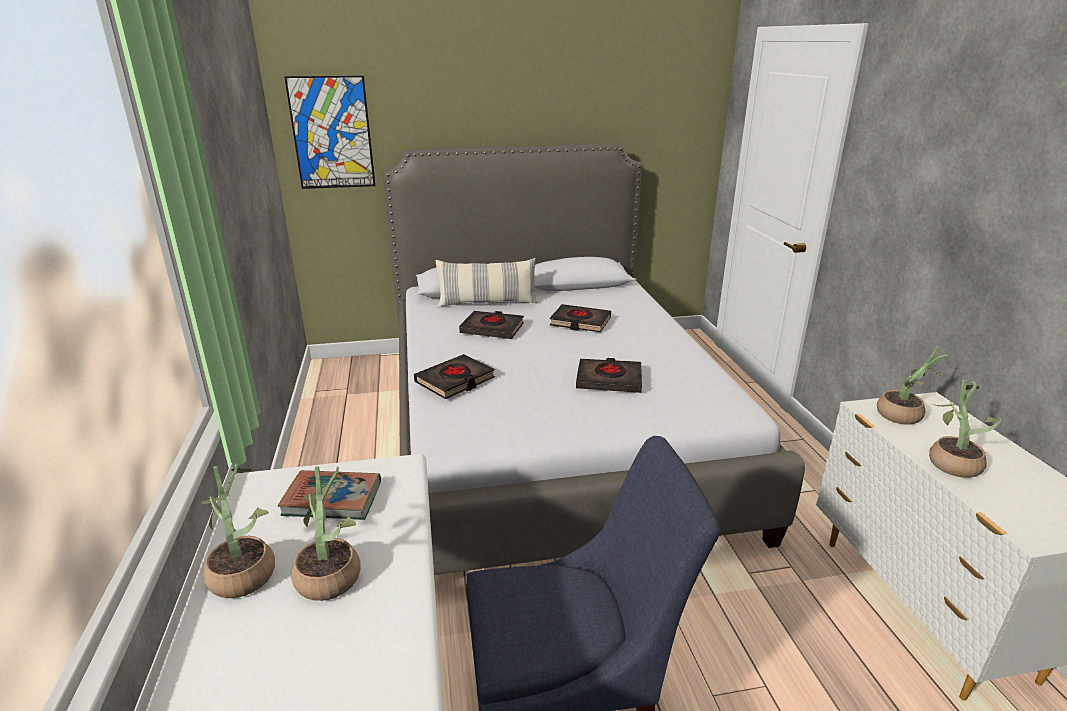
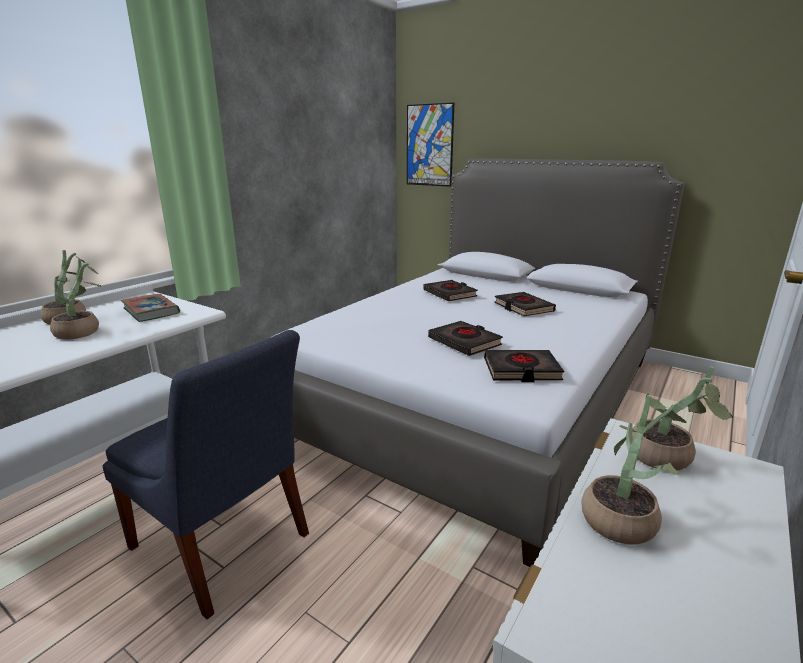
camera: 45 degrees right, 5 degrees down
(455, 381) = (365, 309): black book -> black book (521, 370)
(487, 303) = (480, 282): pillow -> none

